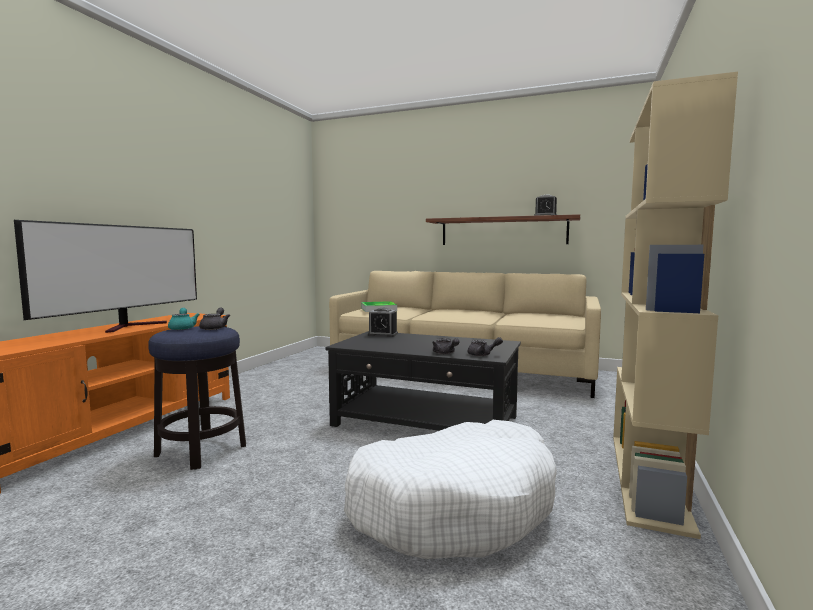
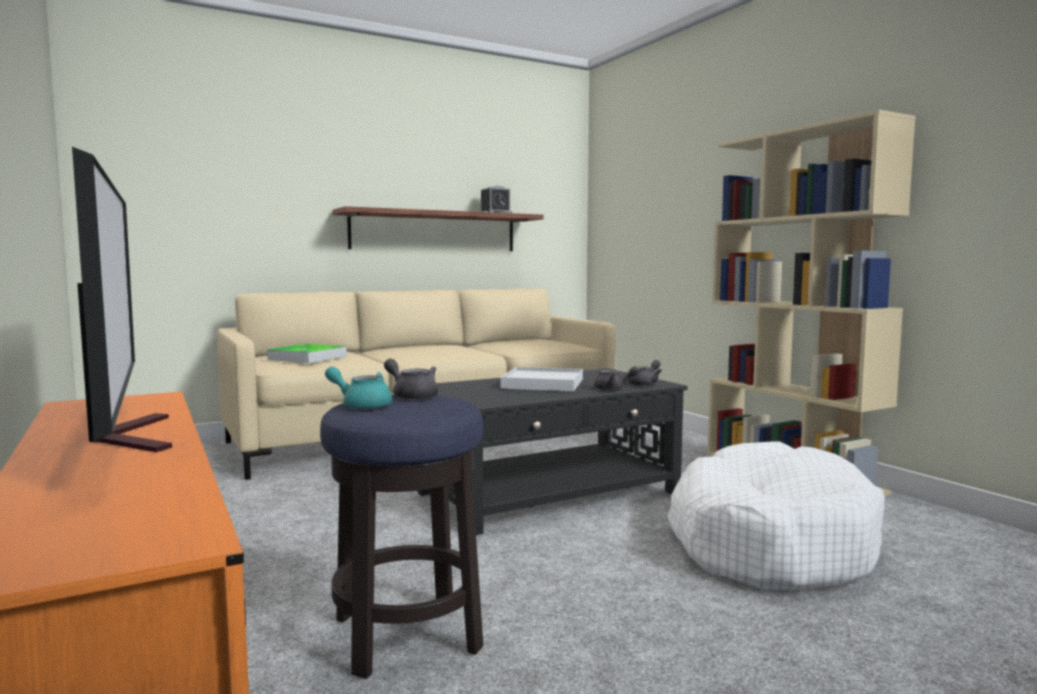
camera: 50 degrees left, 0 degrees up
(382, 334) = (455, 385): alarm clock -> none
(425, 342) = (542, 384): none -> white tray

